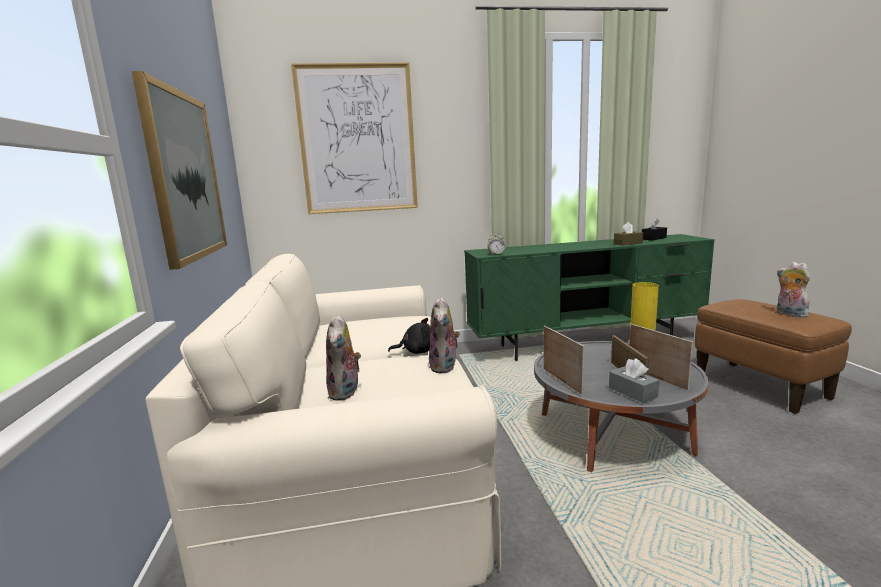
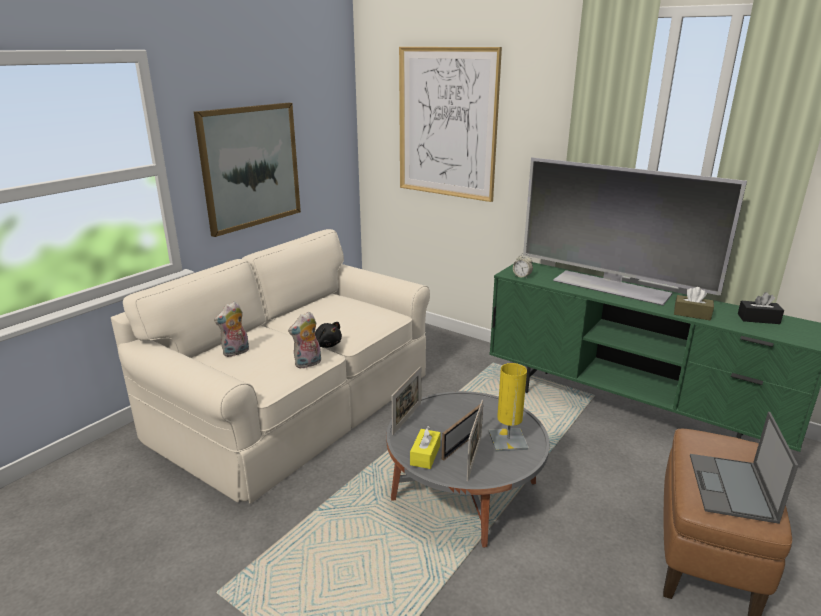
camera: 45 degrees right, 10 degrees up
(557, 246) = (611, 286): none -> television
(632, 392) = (425, 455): grey tissue box -> yellow tissue box
(789, 314) = (732, 488): plush toy -> laptop

